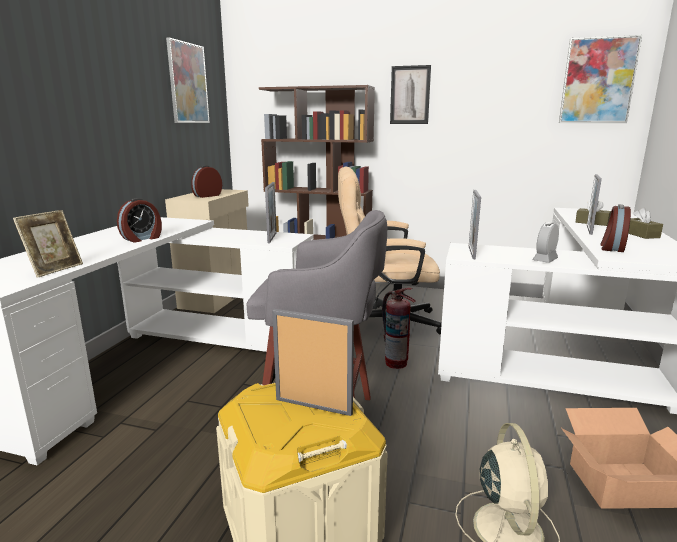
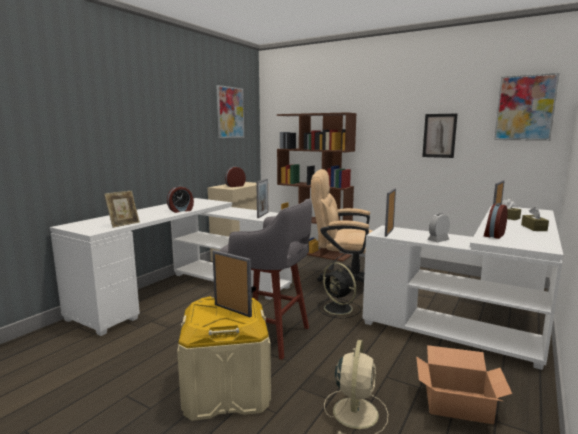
camera: 15 degrees right, 5 degrees down
(396, 362) = (339, 309): fire extinguisher -> black fan
(410, 95) = (381, 118): picture -> picture (439, 135)

